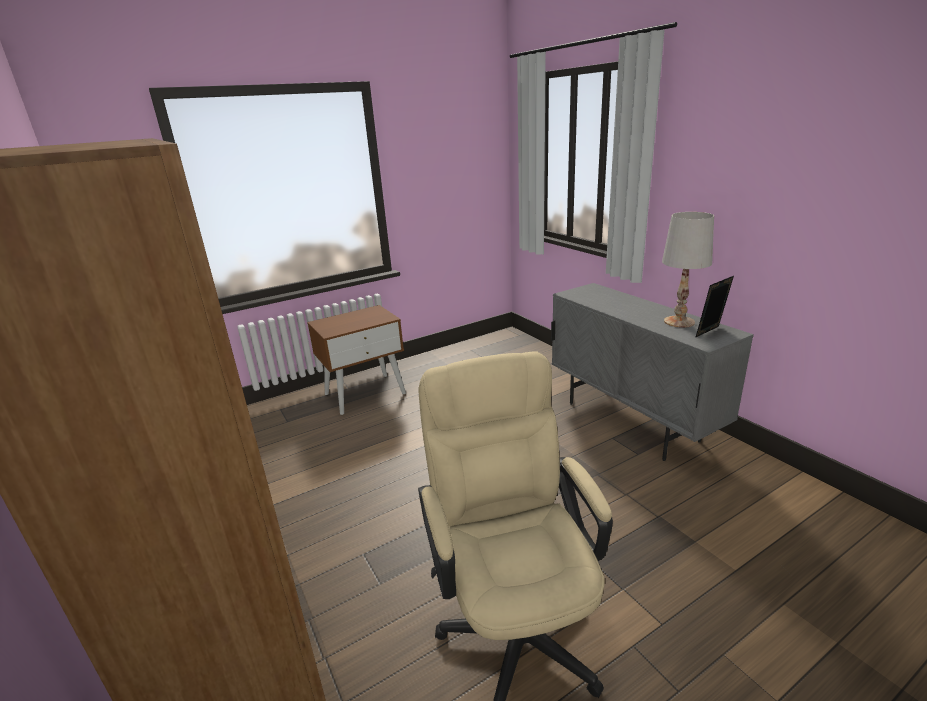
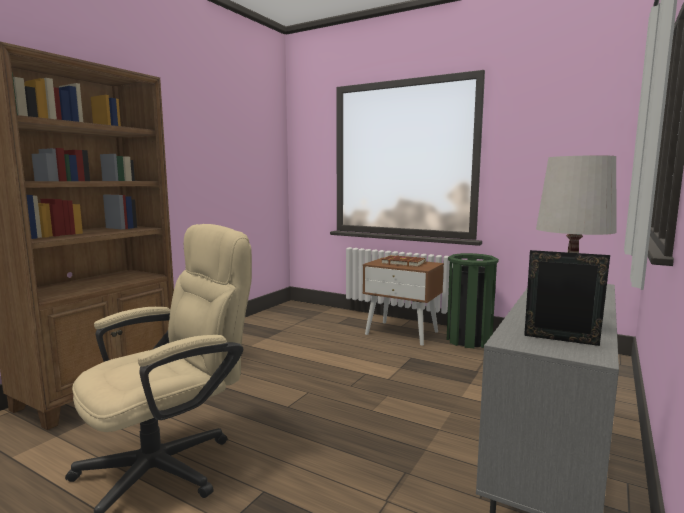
camera: 60 degrees right, 15 degrees down
(352, 320) = (403, 263): none -> brown book
(420, 368) = (468, 340): none -> green trash can

